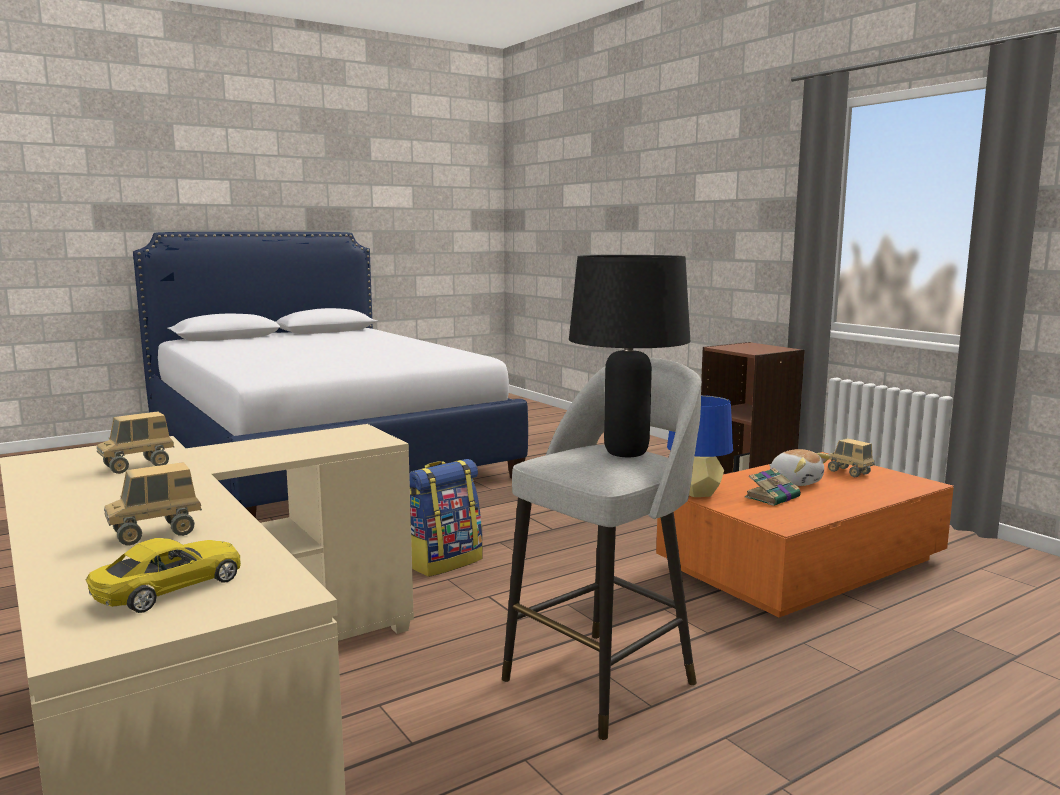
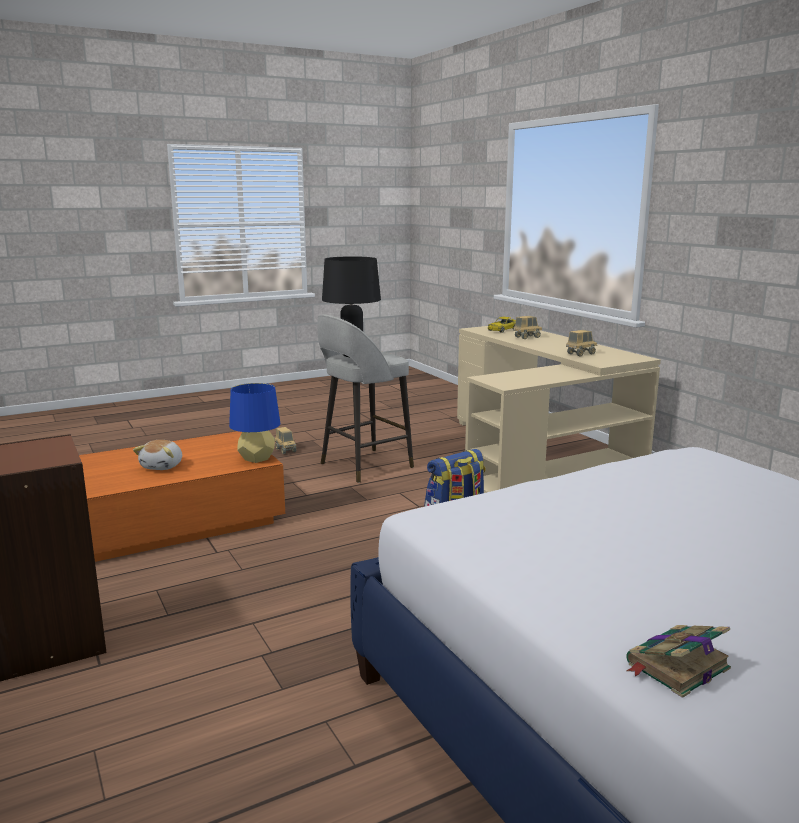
camera: 175 degrees left, 5 degrees up
(773, 497) = (206, 453): book -> book (676, 667)
(795, 482) = (163, 466): plush toy -> plush toy turned 135 degrees counterclockwise
(849, 473) = (98, 474): toy truck -> toy truck (285, 450)

